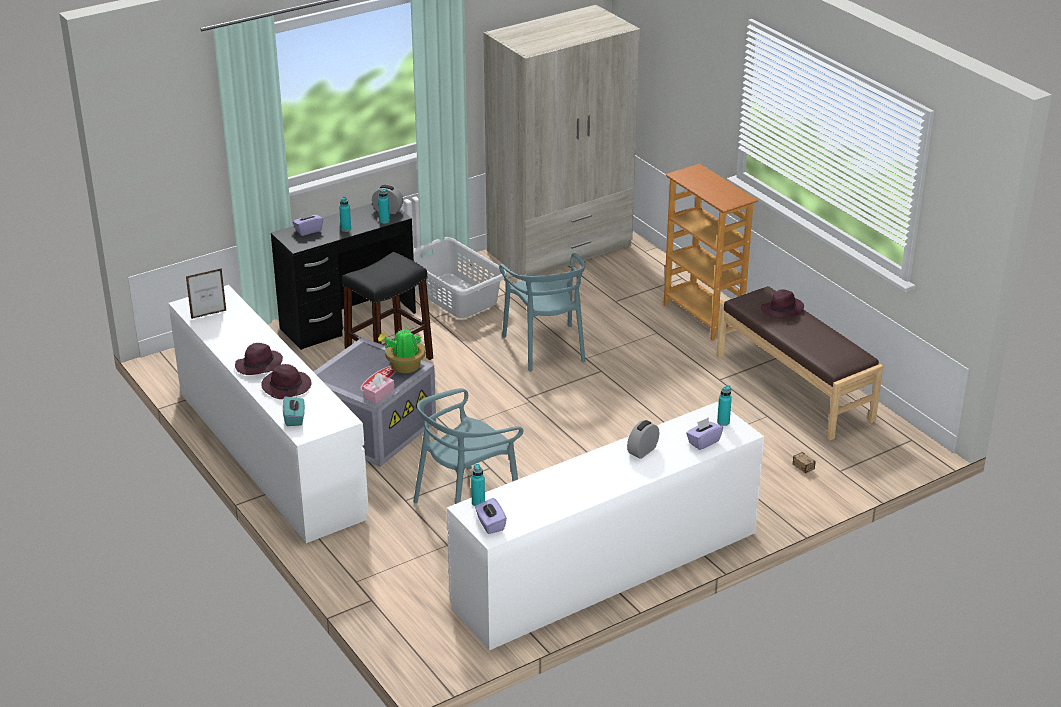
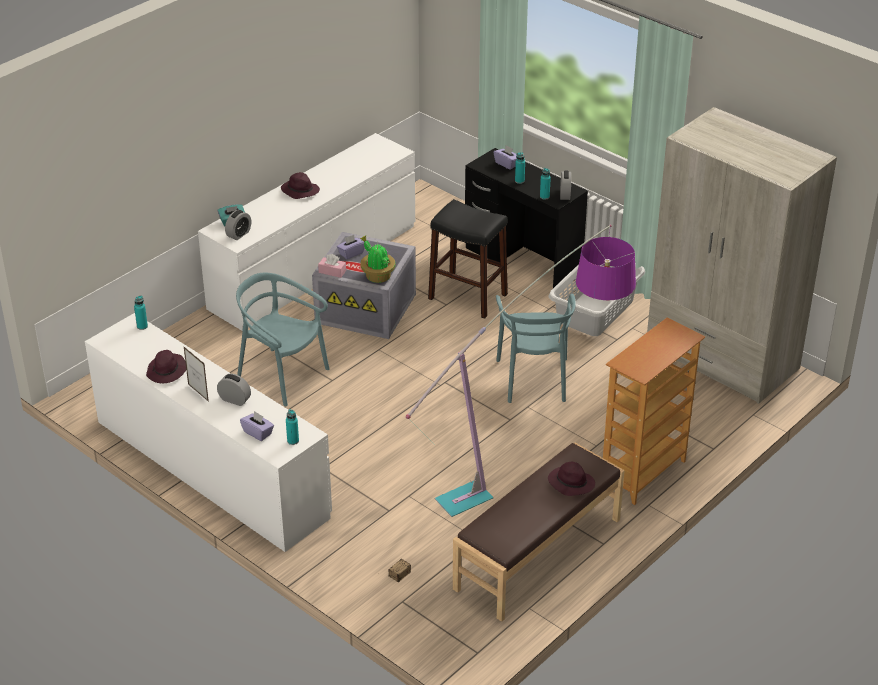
camera: 75 degrees right, 5 degrees up
(209, 314) = (365, 153): picture frame -> picture frame (198, 393)
(287, 387) = (274, 209): purple hat -> purple hat (167, 371)
(324, 417) = (239, 234): none -> alarm clock
(490, 524) = (115, 337): purple tissue box -> purple tissue box (351, 253)
(546, 347) = (533, 379): turquoise chair -> turquoise chair turned 60 degrees counterclockwise
(673, 368) = (537, 465): none -> floor lamp

